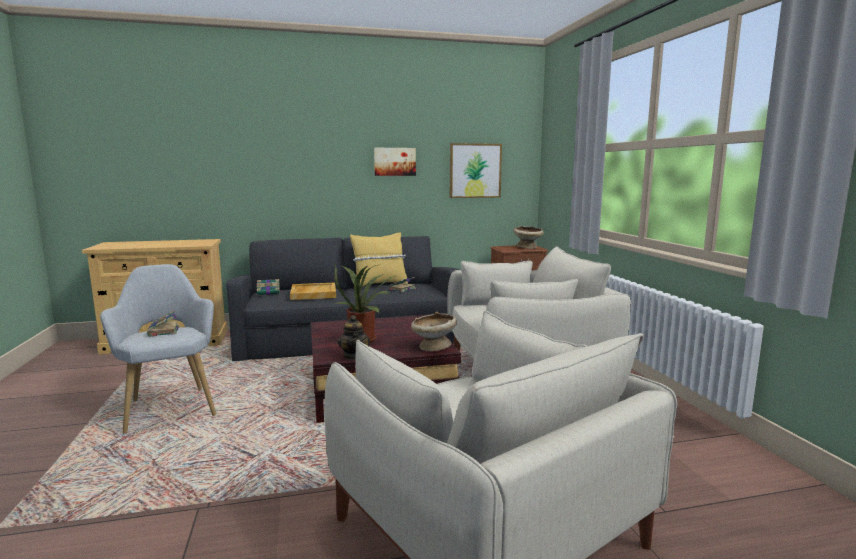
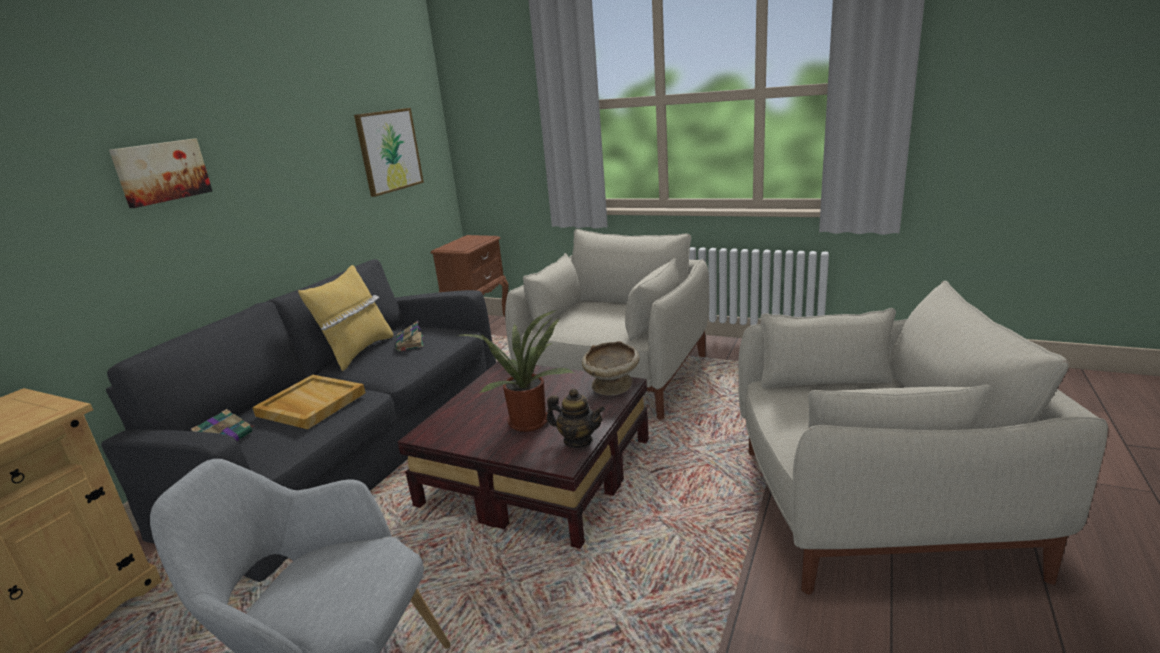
camera: 50 degrees left, 10 degrees up
(163, 331) = (322, 579): book -> none
(394, 161) = (293, 155): picture -> picture (161, 172)
(528, 247) = (475, 239): beige bowl -> none

